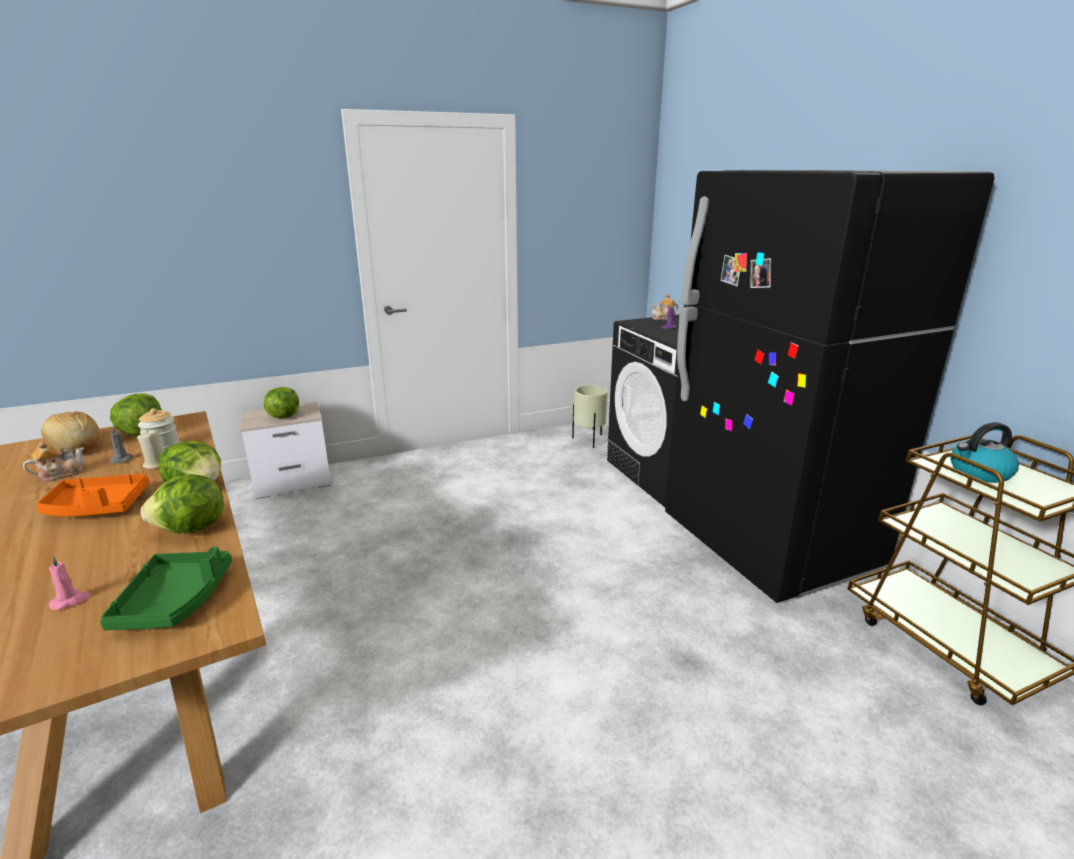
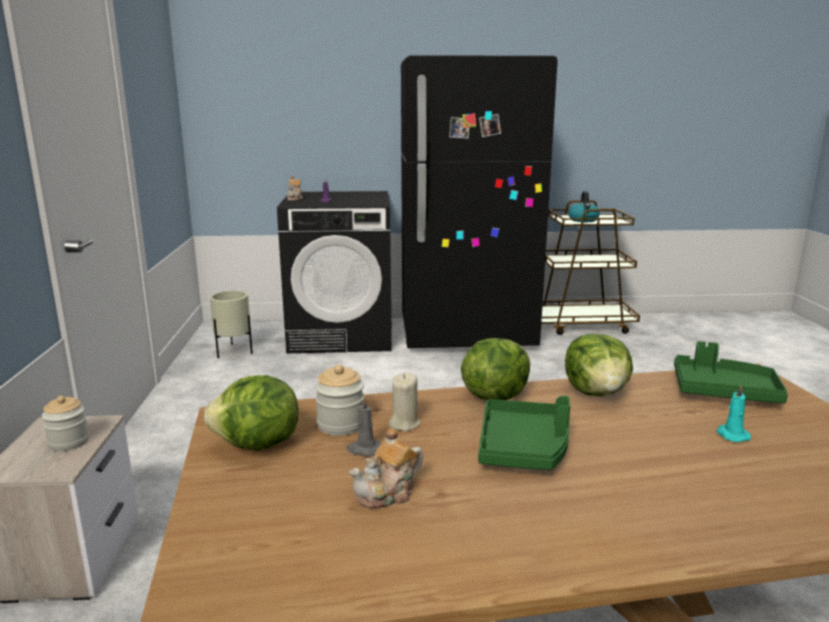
camera: 70 degrees left, 5 degrees down
(60, 474) = (388, 494): teapot -> teapot turned 105 degrees counterclockwise
(71, 600) = (731, 435): pink candle -> turquoise candle
(74, 447) = (264, 500): bread -> none
(97, 507) = (524, 448): orange tray -> green tray
(284, 416) = (69, 442): lettuce -> jar

